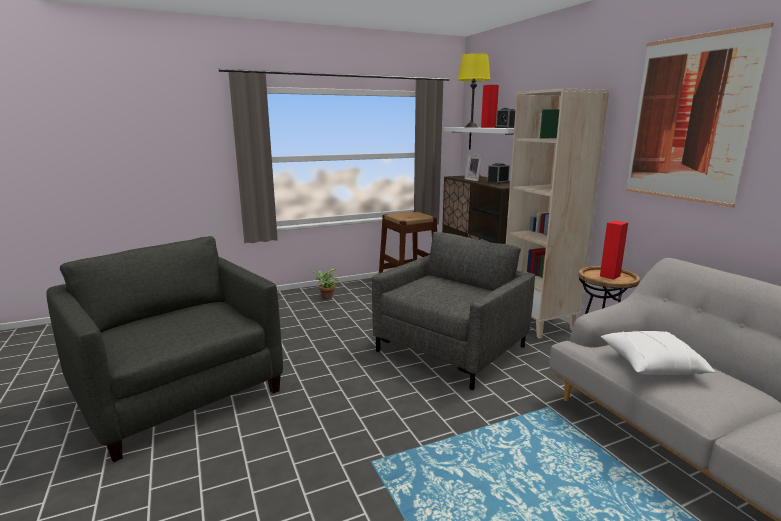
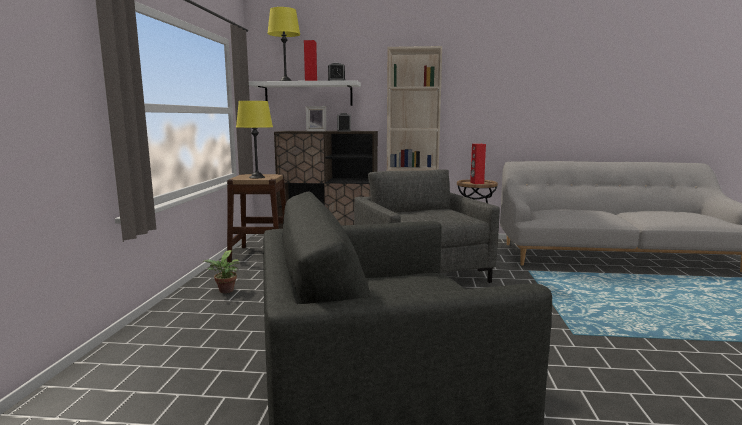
camera: 60 degrees left, 5 degrees down
(409, 216) = (257, 177): none -> yellow table lamp
(651, 365) = (574, 214): white pillow -> none
(688, 119) = (501, 73): picture -> none

